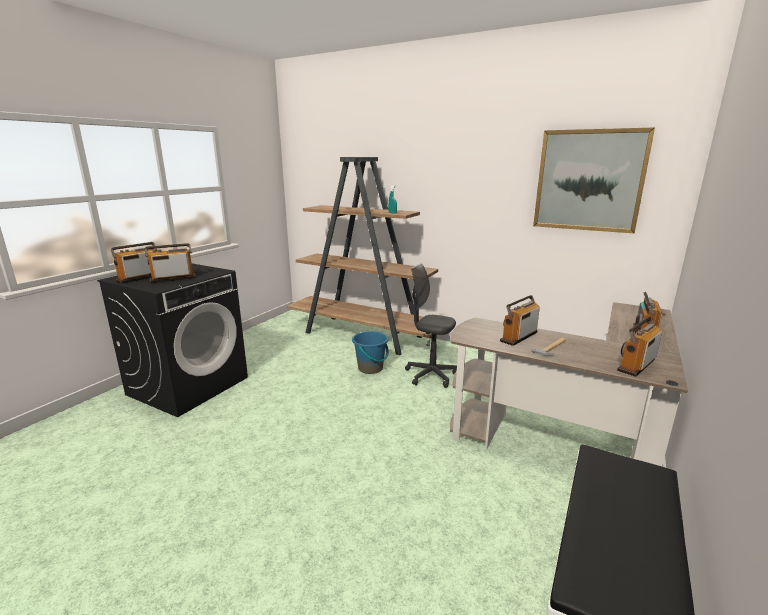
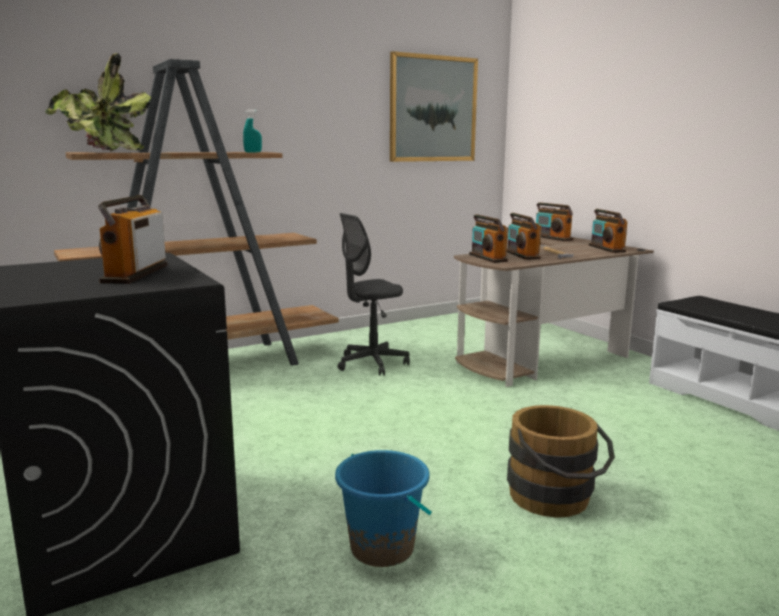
camera: 60 degrees left, 5 degrees down
(140, 278) = (61, 287): radio -> radio (487, 258)
(272, 506) = (555, 499): none -> brown bucket
(325, 207) = (100, 152): none -> potted plant
(370, 368) = (305, 385): blue bucket -> blue bucket (382, 548)

